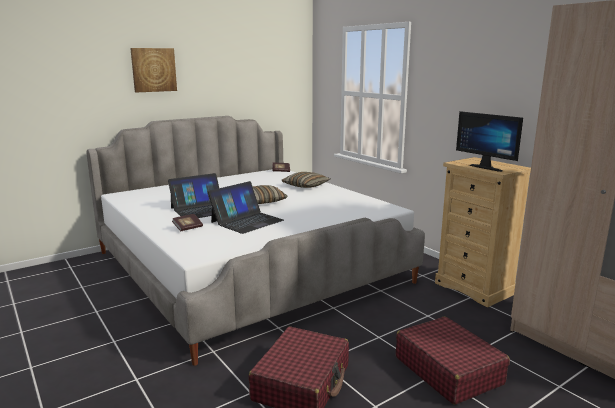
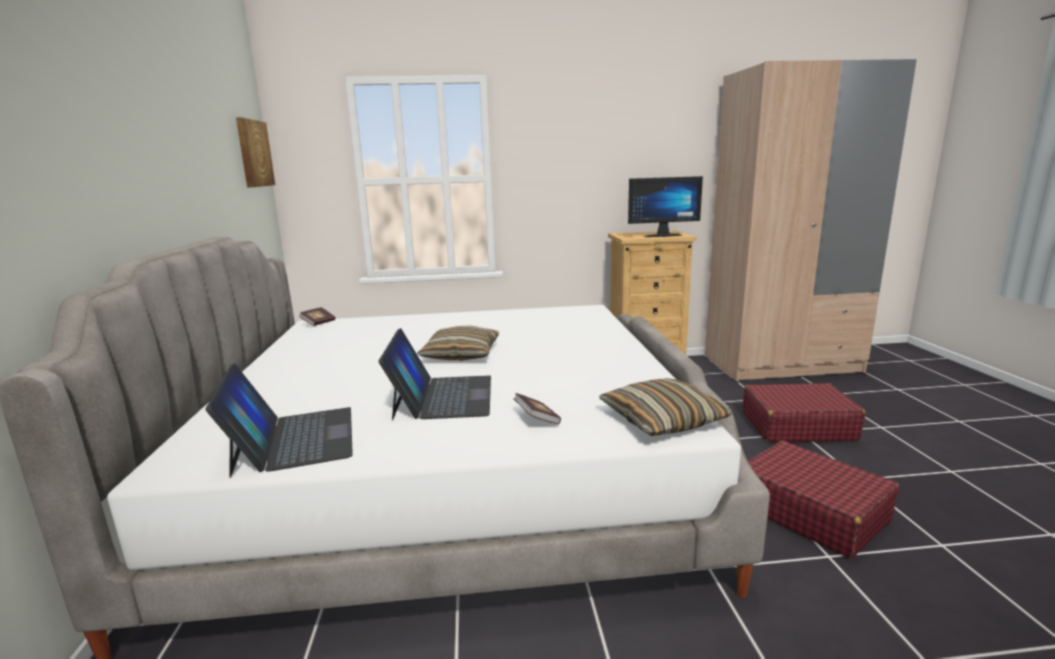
camera: 60 degrees left, 0 degrees up
(153, 70) = (86, 128): picture -> picture (253, 153)
(247, 221) = (549, 376): laptop -> laptop (293, 439)
(305, 185) = (427, 323): pillow -> pillow (662, 420)

